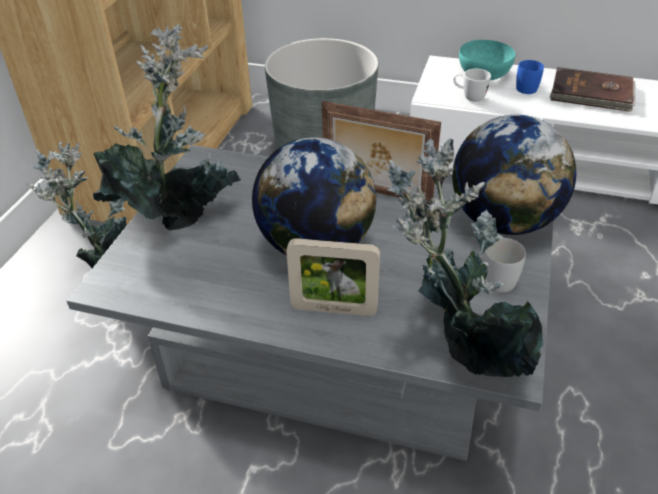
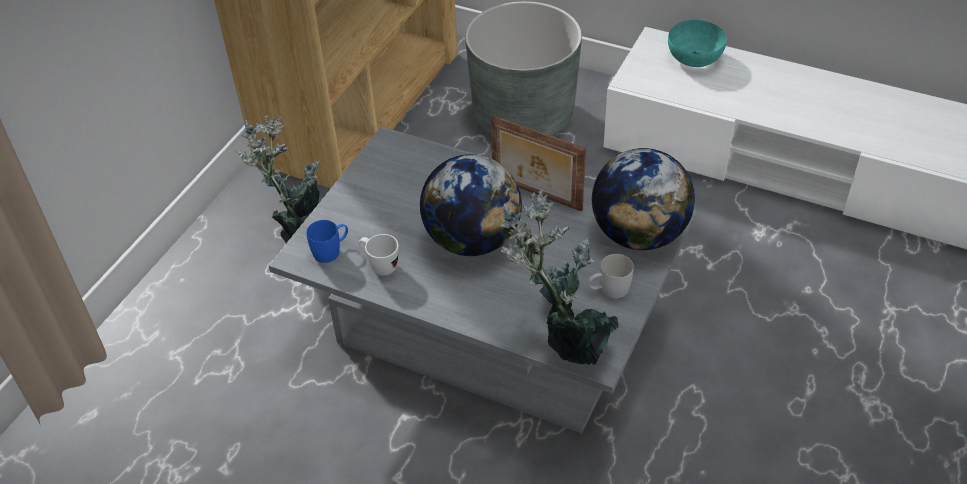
camera: 10 degrees right, 5 degrees up
(178, 215) = (362, 198): potted plant -> none
(334, 309) = (475, 296): picture frame -> none
(469, 97) = (669, 86): white mug -> white mug (379, 266)
(529, 87) = (735, 79): blue mug -> blue mug (331, 250)
(591, 94) = (799, 94): brown book -> none

